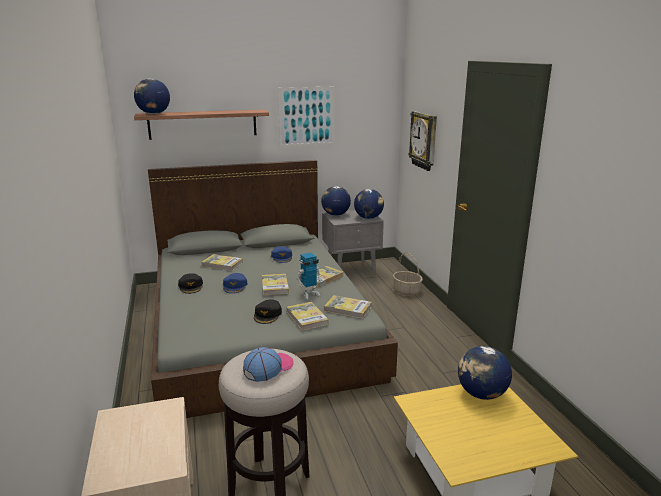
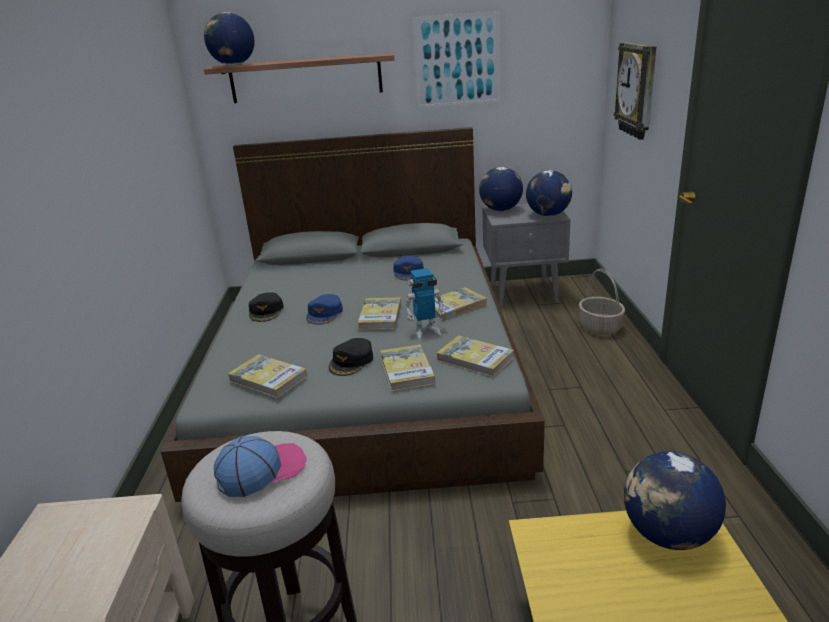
camera: 15 degrees right, 5 degrees up
(222, 264) = (322, 280): book -> book (268, 379)

